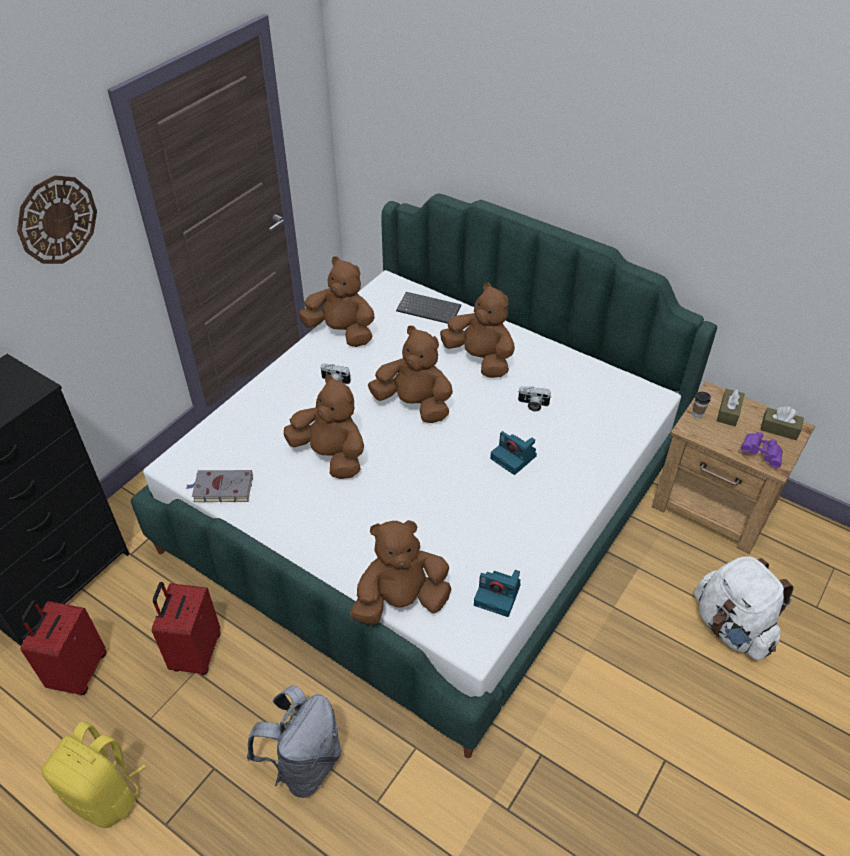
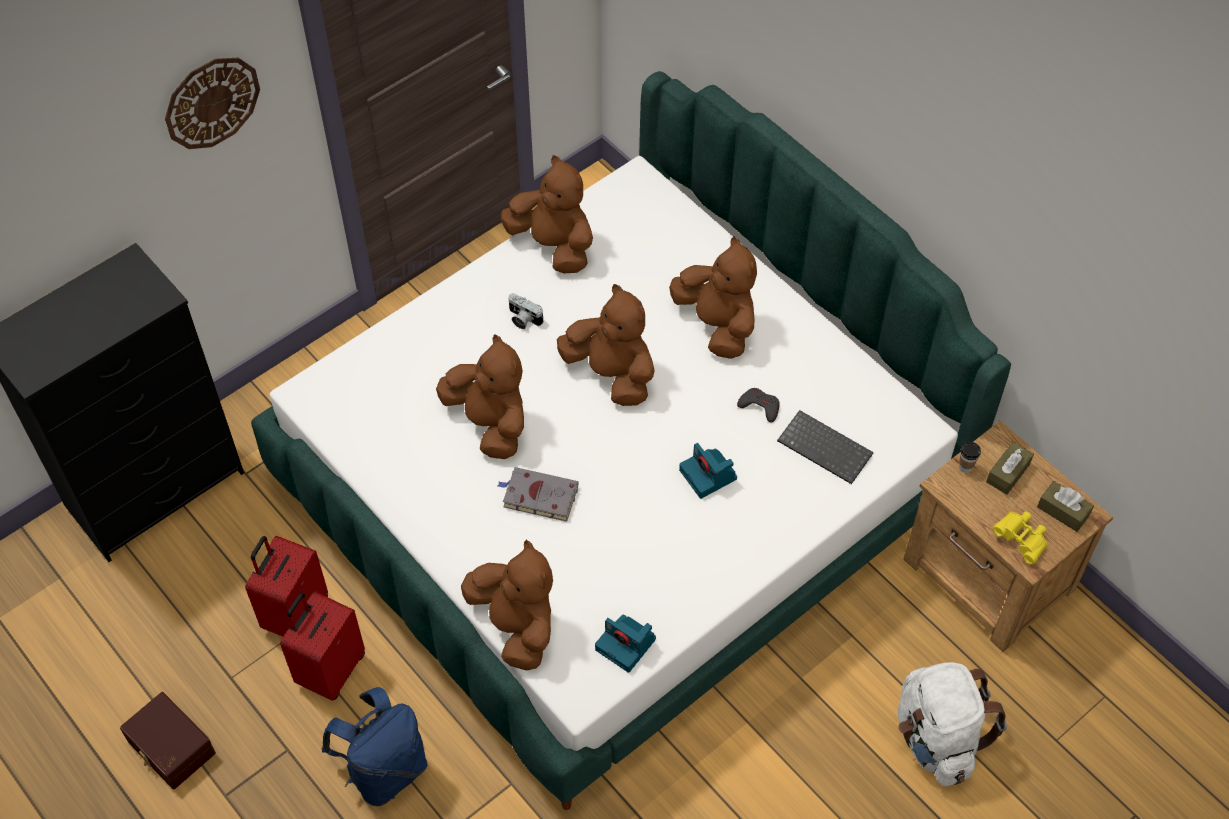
camera: 15 degrees right, 10 degrees up
(78, 671) = (163, 604): red suitcase -> red suitcase (330, 670)
(105, 794) = (170, 748): yellow backpack -> brown storage box
(221, 489) = (352, 438): grey book -> grey book (538, 496)
(304, 763) = (385, 769): grey backpack -> blue backpack
(401, 601) = (516, 625): brown plush toy -> brown plush toy turned 60 degrees clockwise
(429, 309) = (678, 232): keyboard -> keyboard (826, 448)
(532, 404) = (759, 406): camera -> grey game controller
(761, 454) = (1021, 540): purple binoculars -> yellow binoculars

